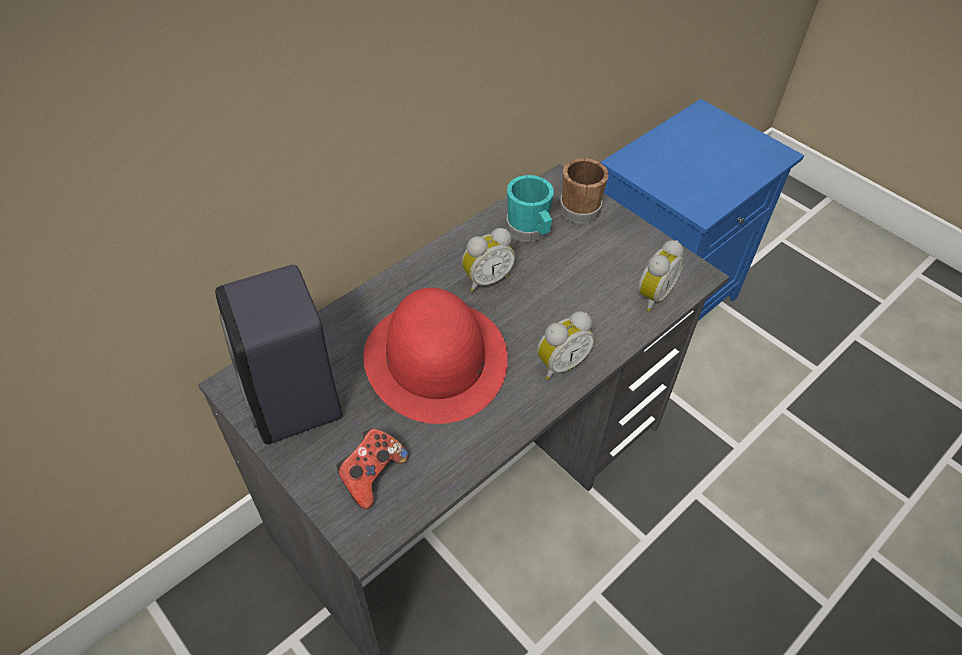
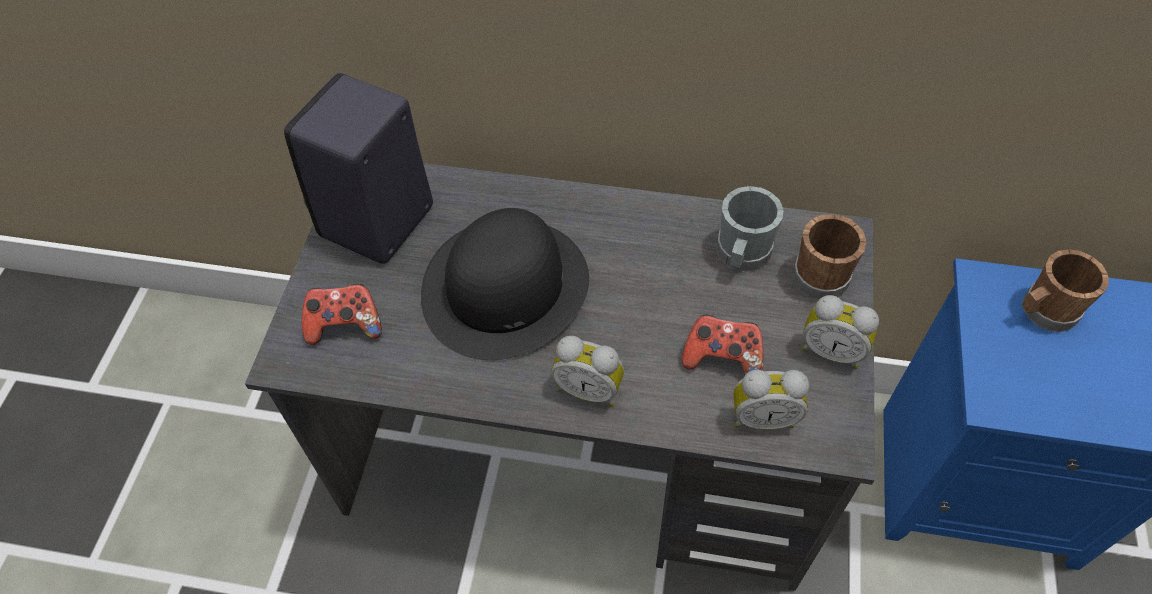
camera: 55 degrees right, 5 degrees up
(436, 359) = (505, 287): red hat -> black hat
(486, 279) = (638, 262): alarm clock -> alarm clock (831, 350)
(529, 231) = (741, 255): turquoise mug -> grey mug
(595, 286) = (722, 358): none -> game controller
(664, 155) = (1044, 312): none -> brown mug

